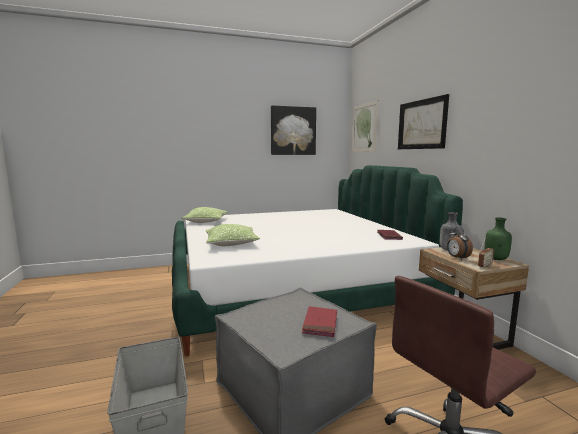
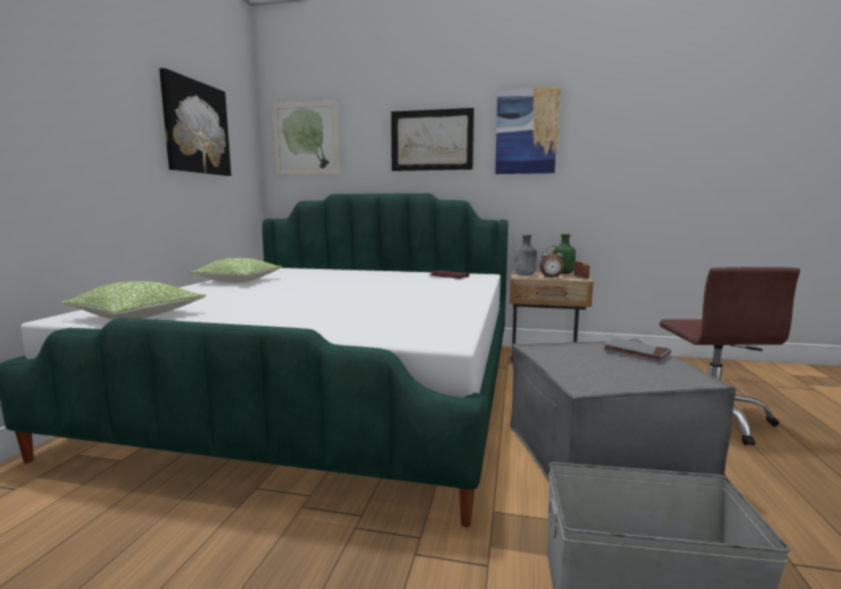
camera: 60 degrees left, 0 degrees up
(231, 243) = (358, 320): pillow -> pillow (239, 281)
(320, 323) = (635, 352): red book -> grey book
(487, 111) = (527, 132): none -> picture

